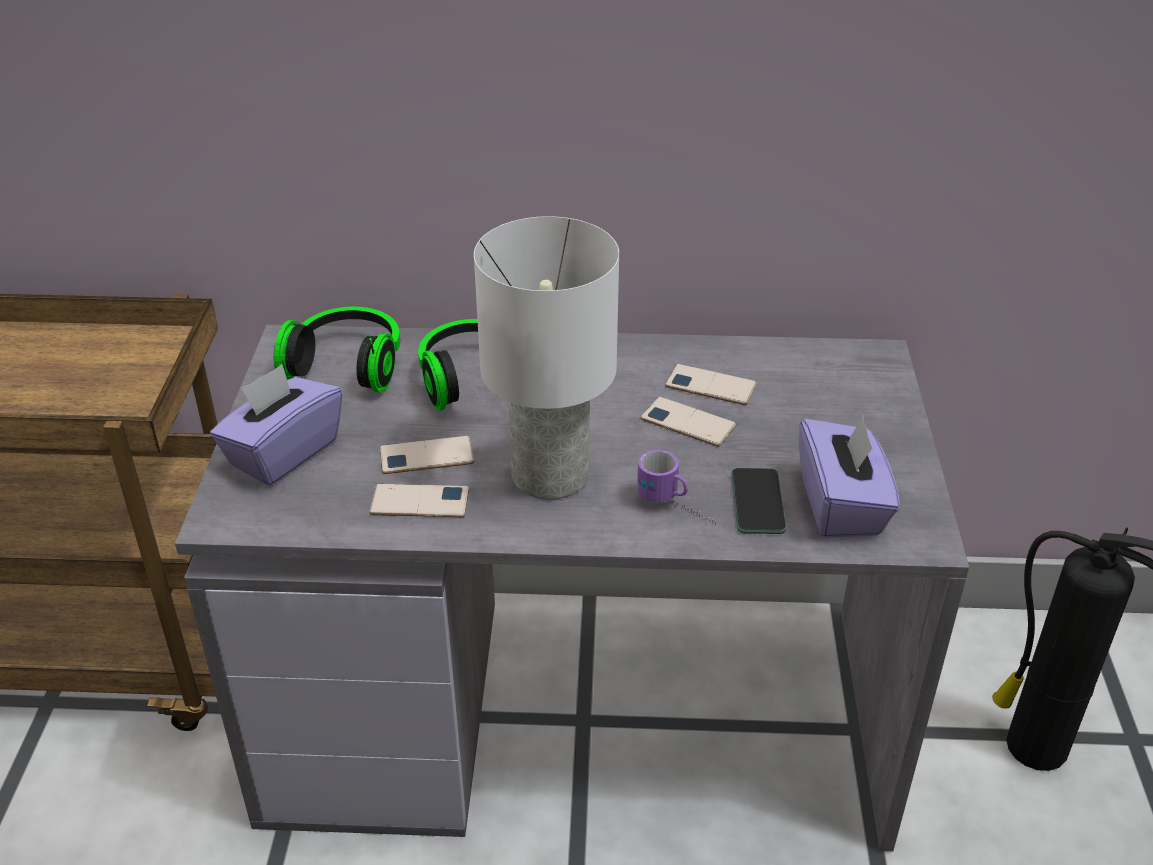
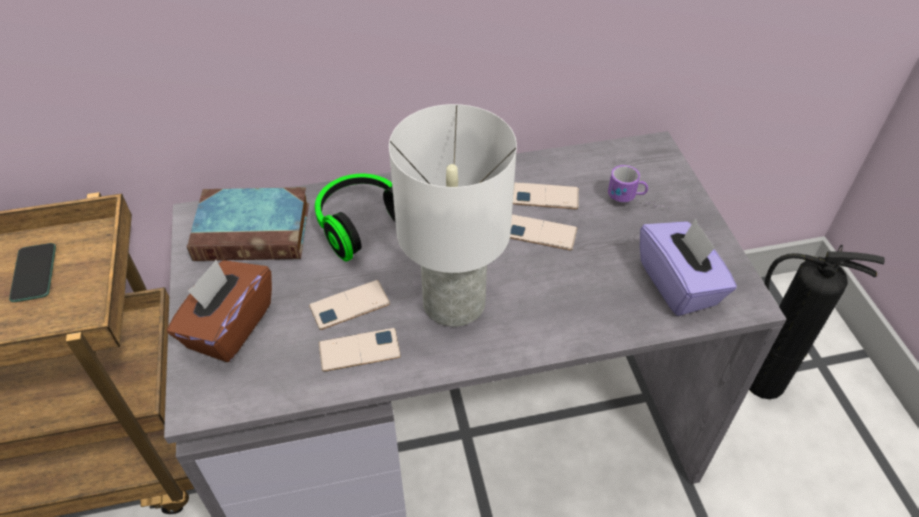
camera: 15 degrees left, 10 degrees up
(283, 453) = (229, 326): purple tissue box -> brown tissue box
(348, 365) = (255, 230): headphones -> book
(676, 509) = (561, 314): mug -> mug (636, 204)
(757, 502) = (618, 295): phone -> phone (34, 273)

